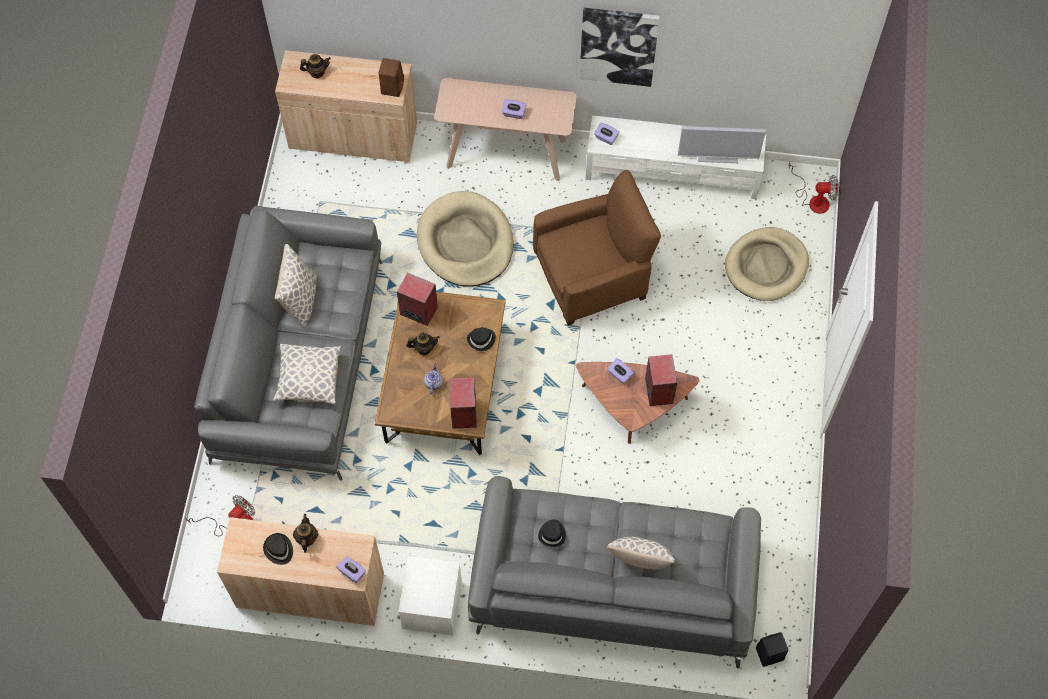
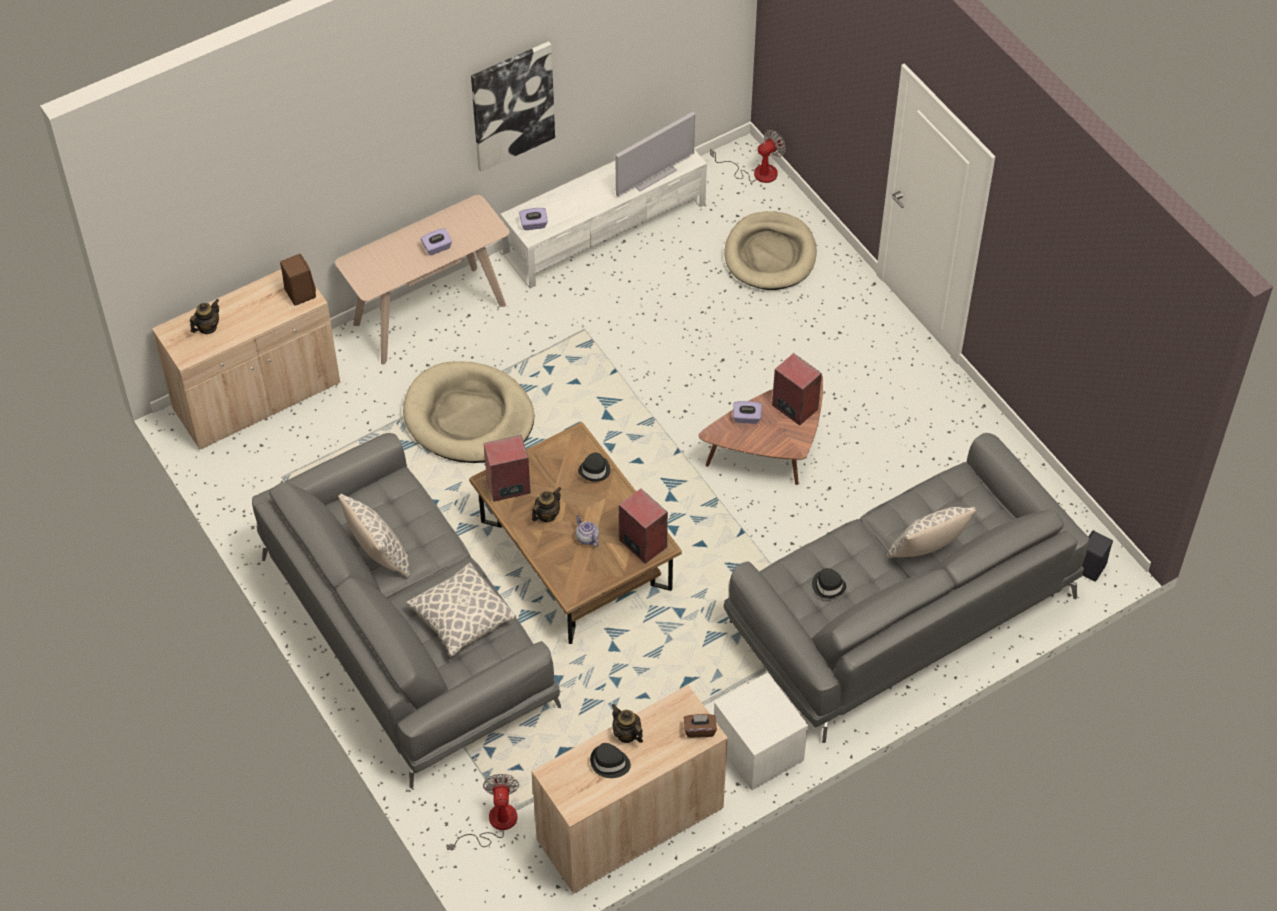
camera: 40 degrees left, 10 degrees down
(352, 572) = (699, 730): purple tissue box -> brown tissue box
(592, 276) = (620, 366): brown armchair -> none

